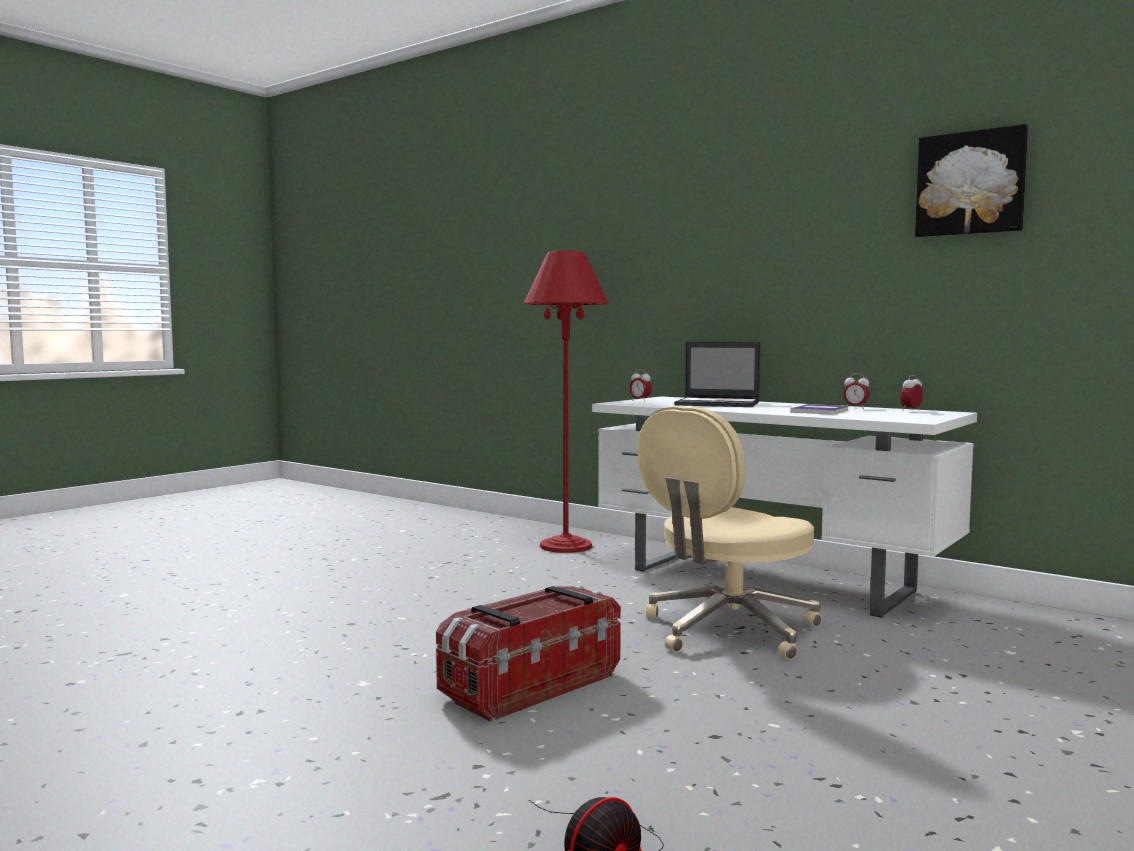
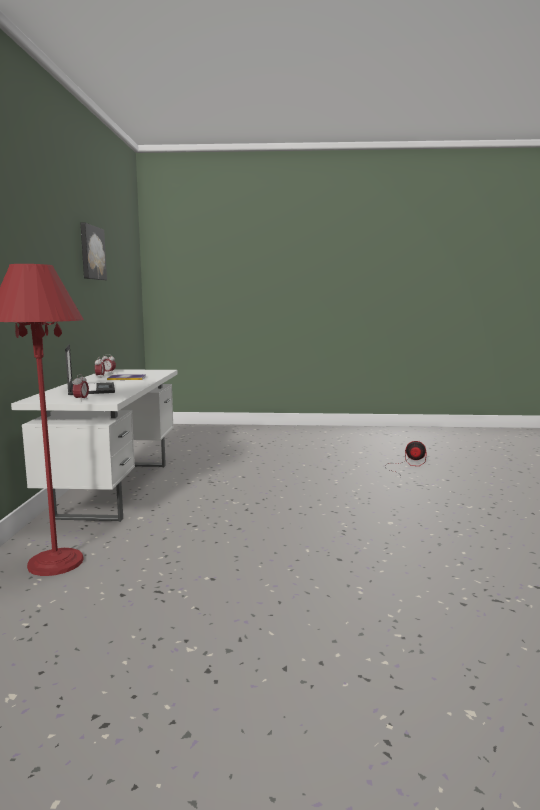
camera: 125 degrees left, 5 degrees up
(528, 686) = (335, 496): storage box -> none
(728, 631) = (219, 482): beige office chair -> none

